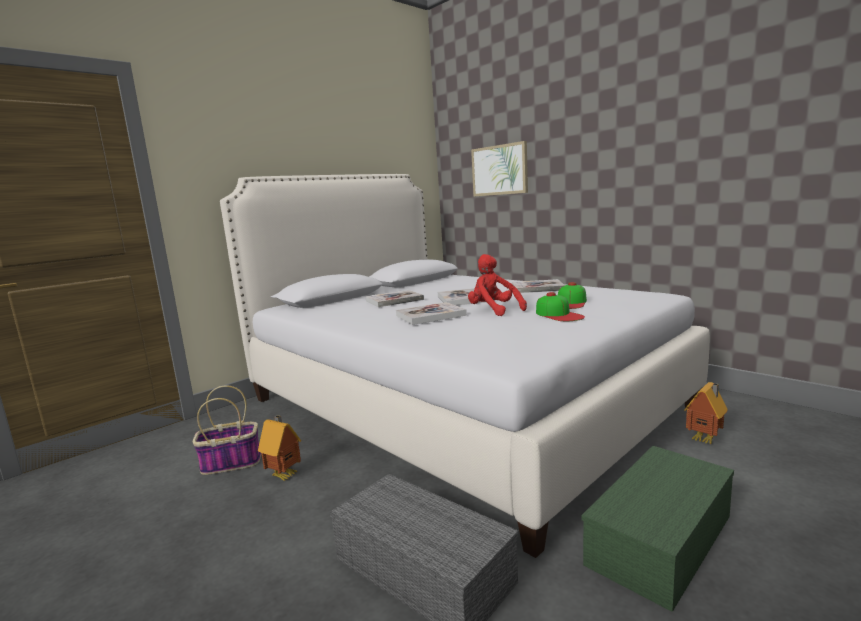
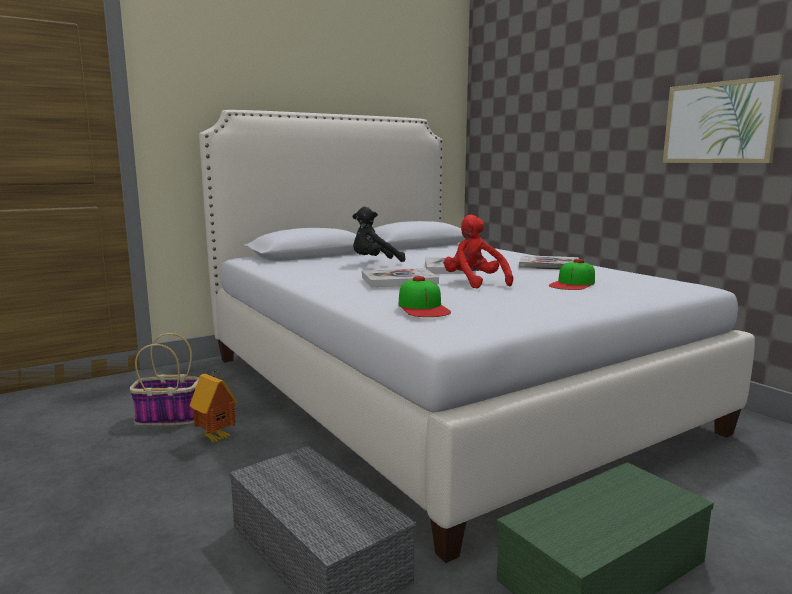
camera: 10 degrees right, 0 degrees up
(394, 300) = (375, 262): book -> black plush toy
(499, 170) = (535, 120): picture -> picture (719, 123)
(559, 315) = (546, 294): cap -> cap (423, 307)
(705, 440) = (721, 473): toy house -> none

